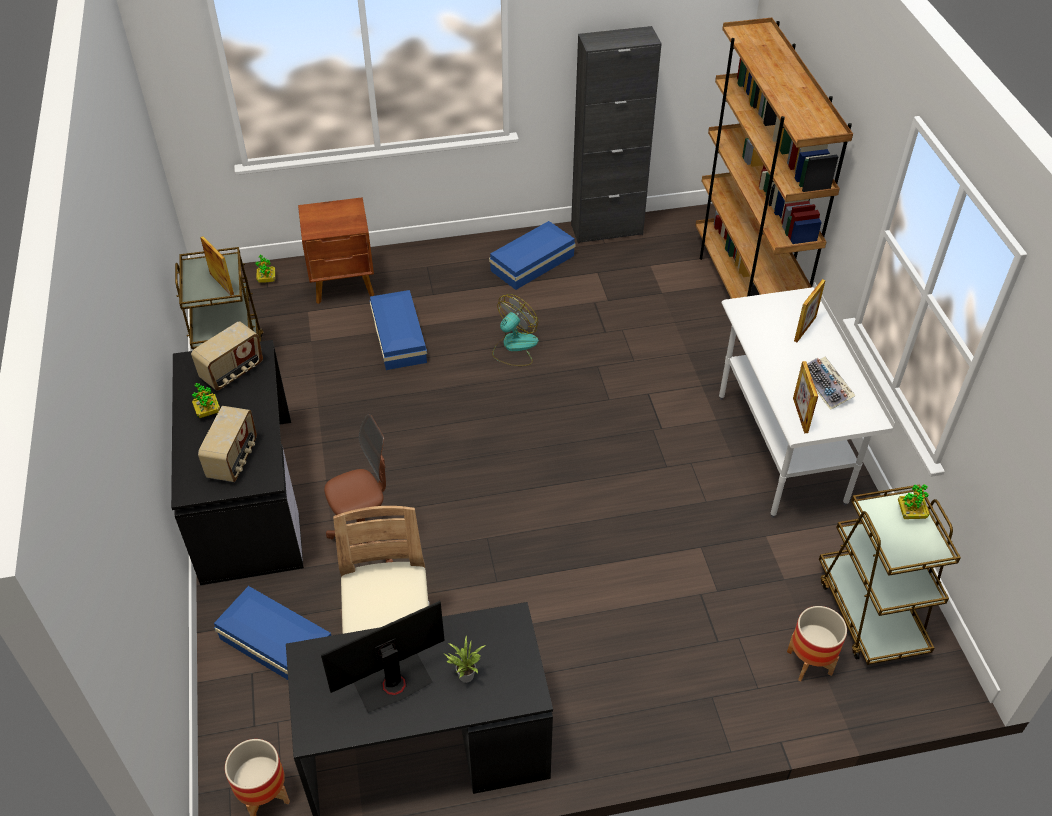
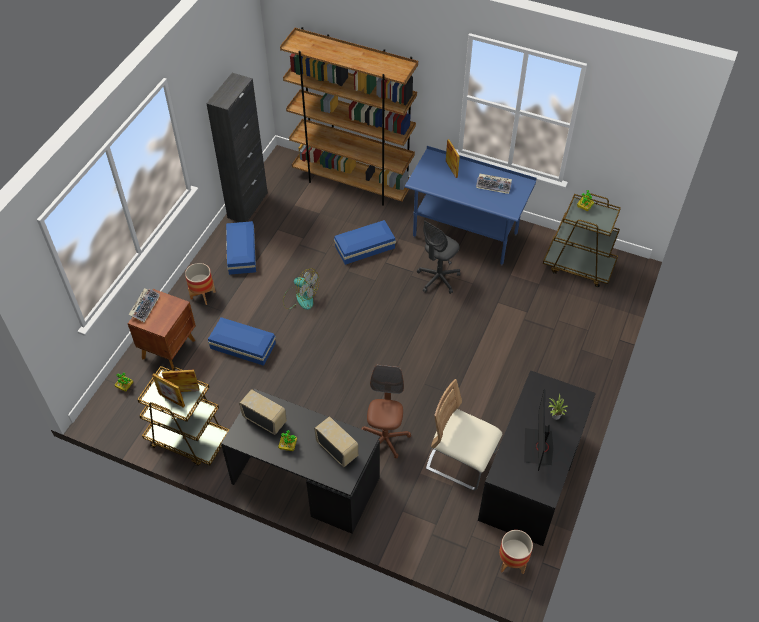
camera: 55 degrees left, 5 degrees up
(232, 372) = (265, 420): radio -> radio turned 45 degrees counterclockwise
(276, 642) = (420, 513): blue storage box -> blue storage box (363, 247)
(331, 204) = (145, 306): none -> keyboard
(514, 347) = (300, 298): fan -> fan turned 135 degrees clockwise
(675, 460) = (438, 279): none -> grey office chair
(781, 449) = (465, 235): white desk -> blue desk
(800, 415) = (503, 205): picture frame -> picture frame (171, 400)
(809, 662) = (588, 304): planter -> planter (203, 295)

